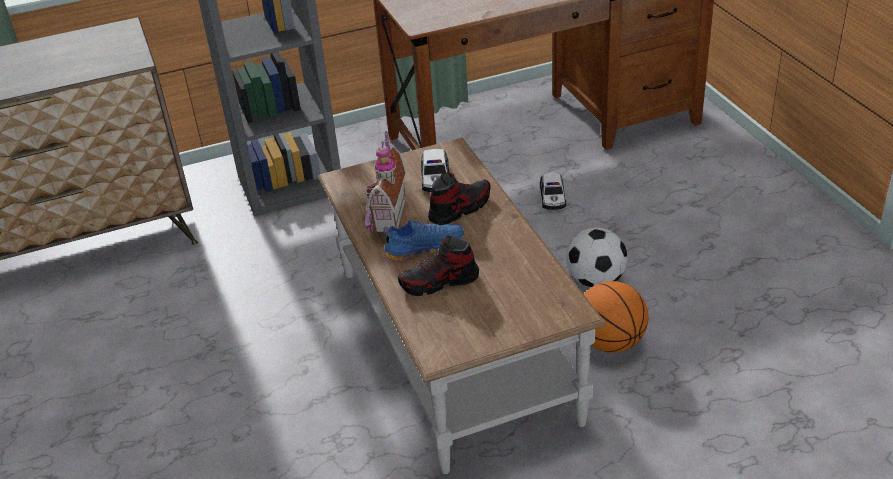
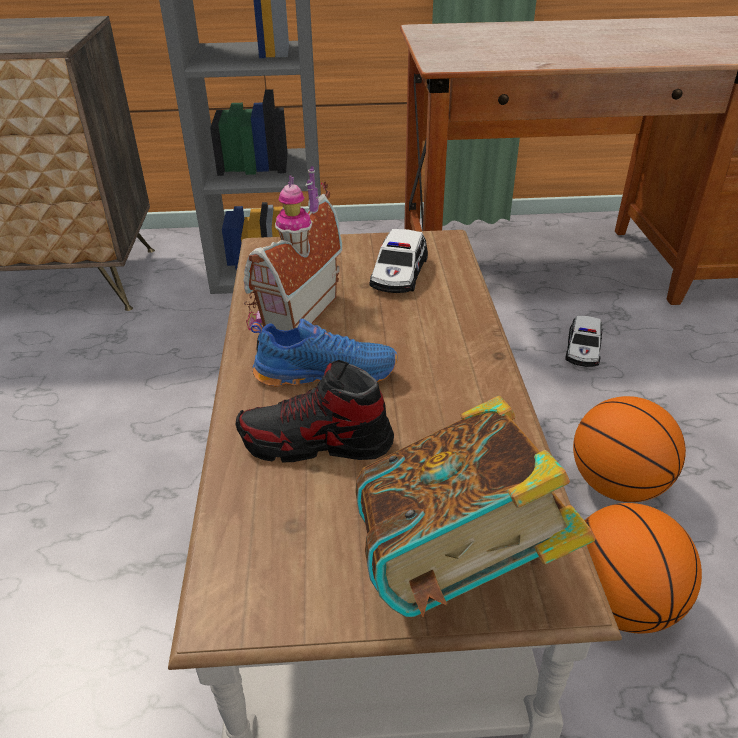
camera: 15 degrees right, 0 degrees up
(460, 208) = (414, 325): shoe -> none
(528, 313) = (454, 561): none -> book
(595, 280) = (617, 485): football -> basketball

